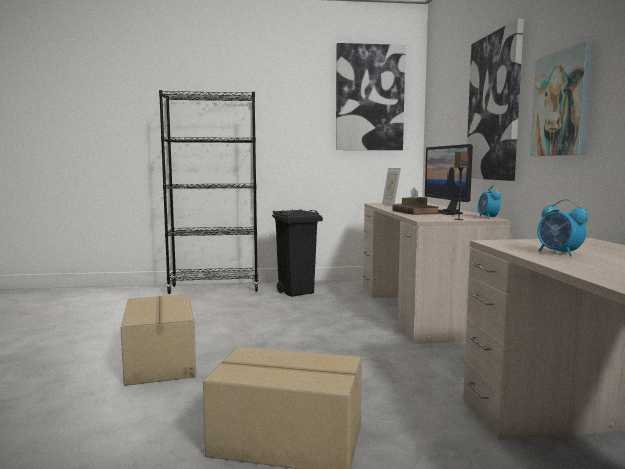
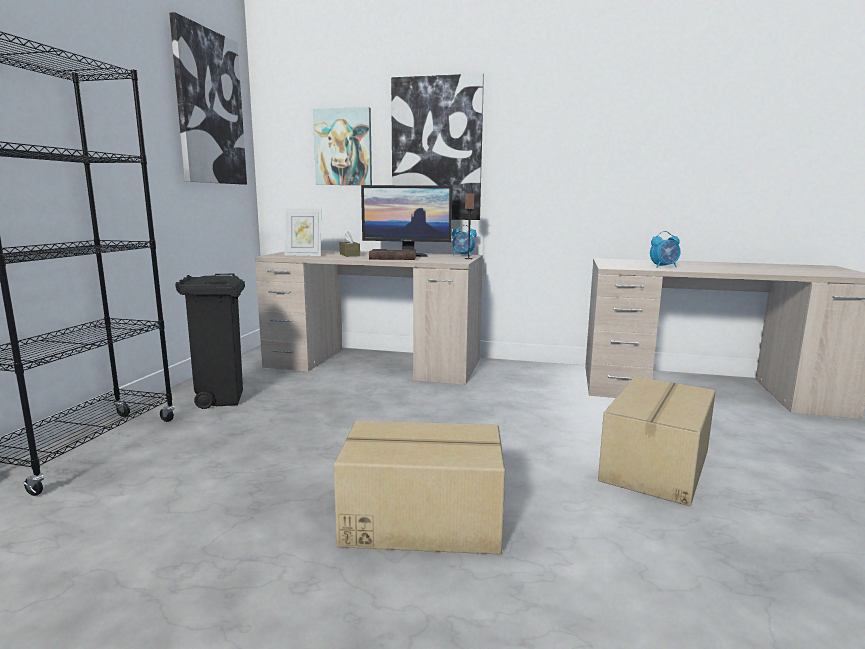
camera: 70 degrees left, 5 degrees up
(562, 104) = (544, 158): picture -> picture (343, 147)

